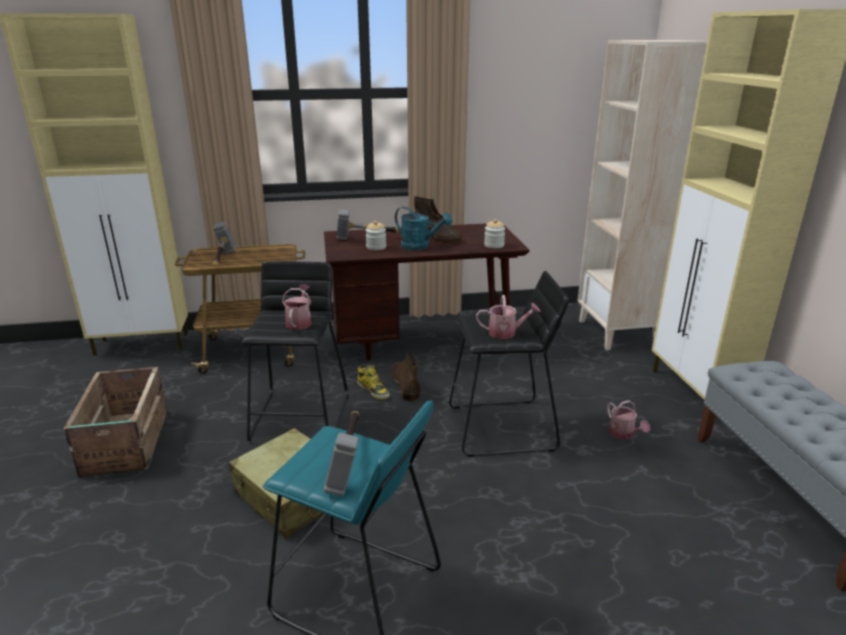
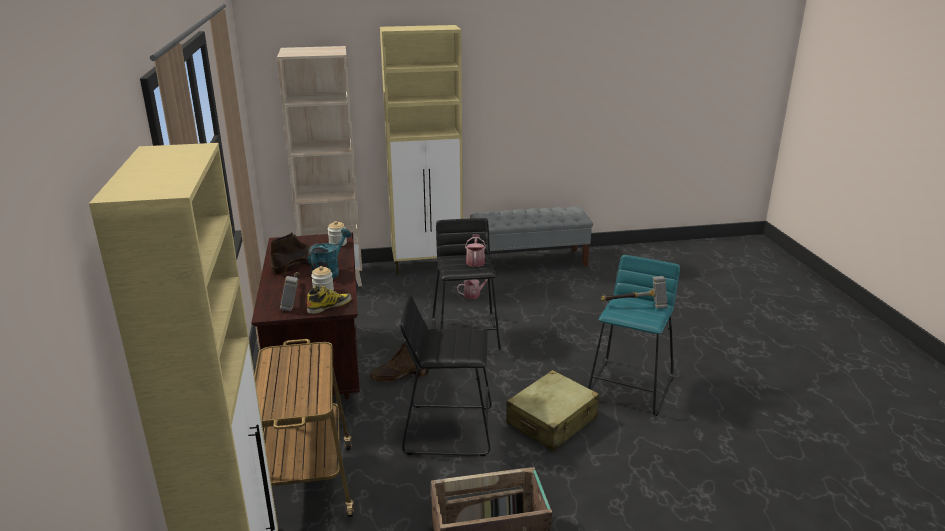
camera: 90 degrees left, 0 degrees up
(223, 260) = (303, 389): hammer -> none
(299, 322) = (455, 337): watering can -> none
(373, 390) = (407, 392): boot -> boot (329, 306)

